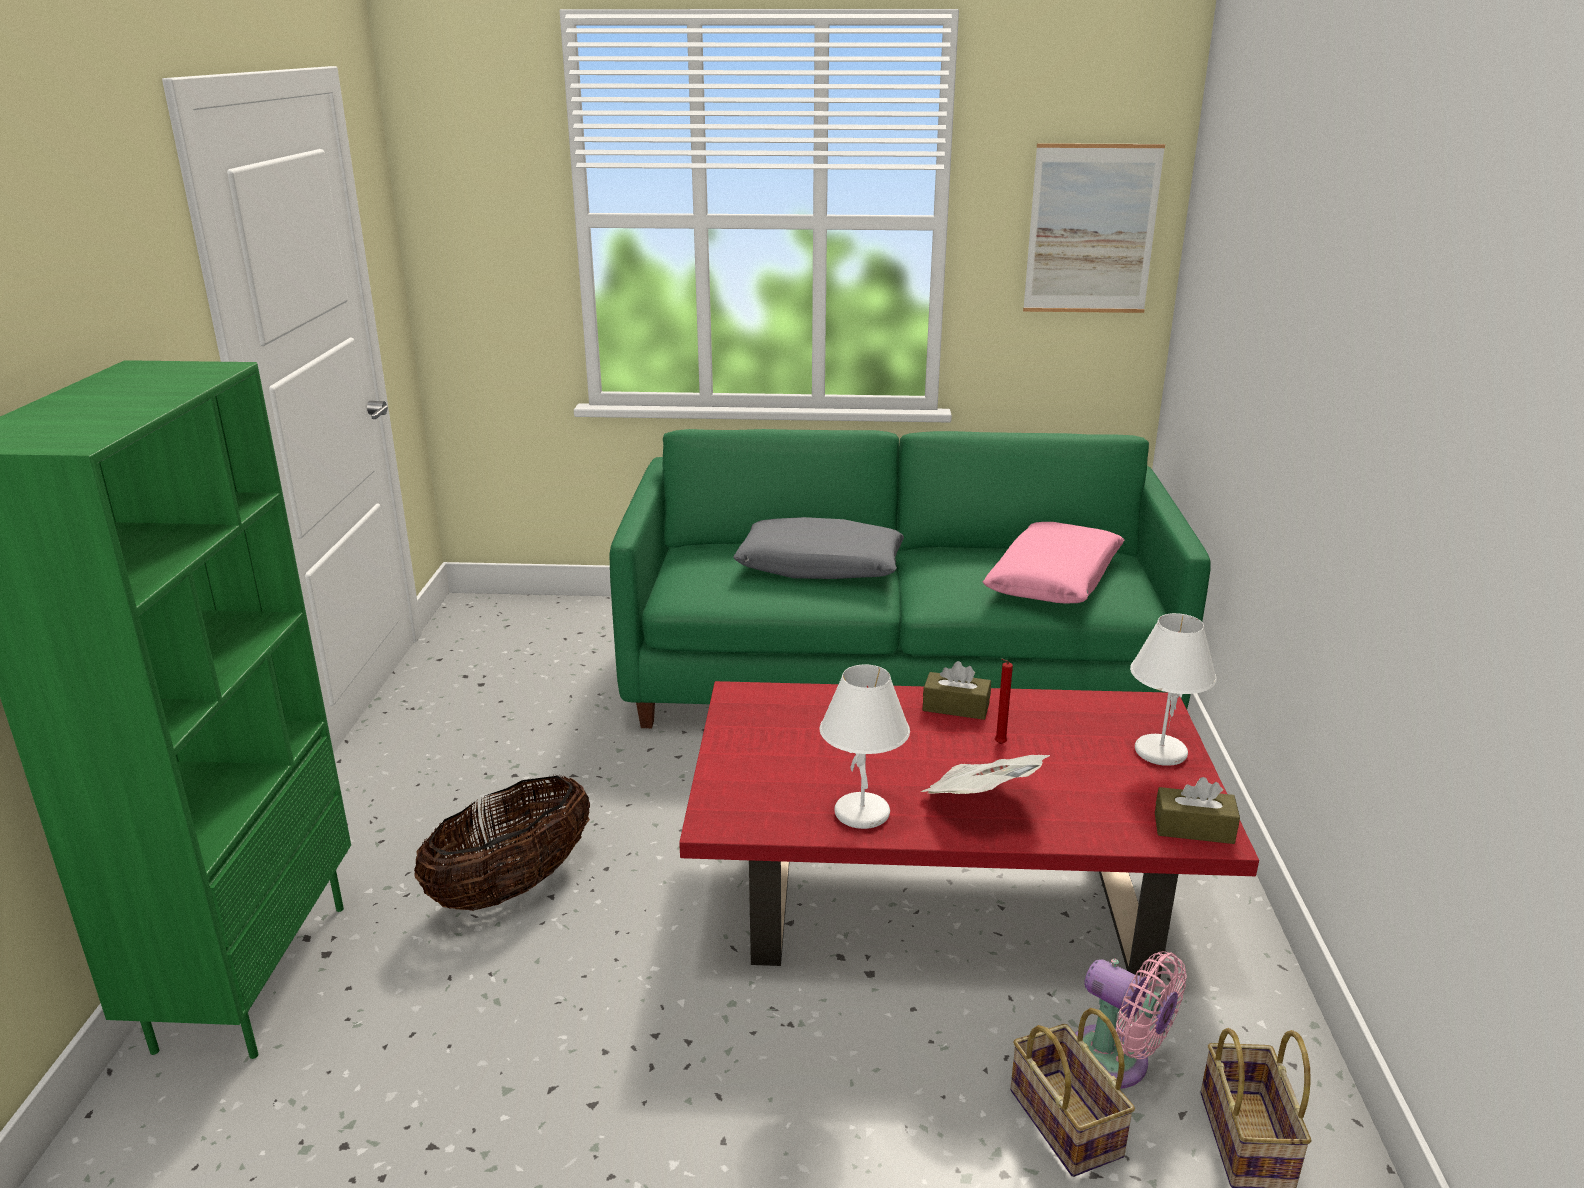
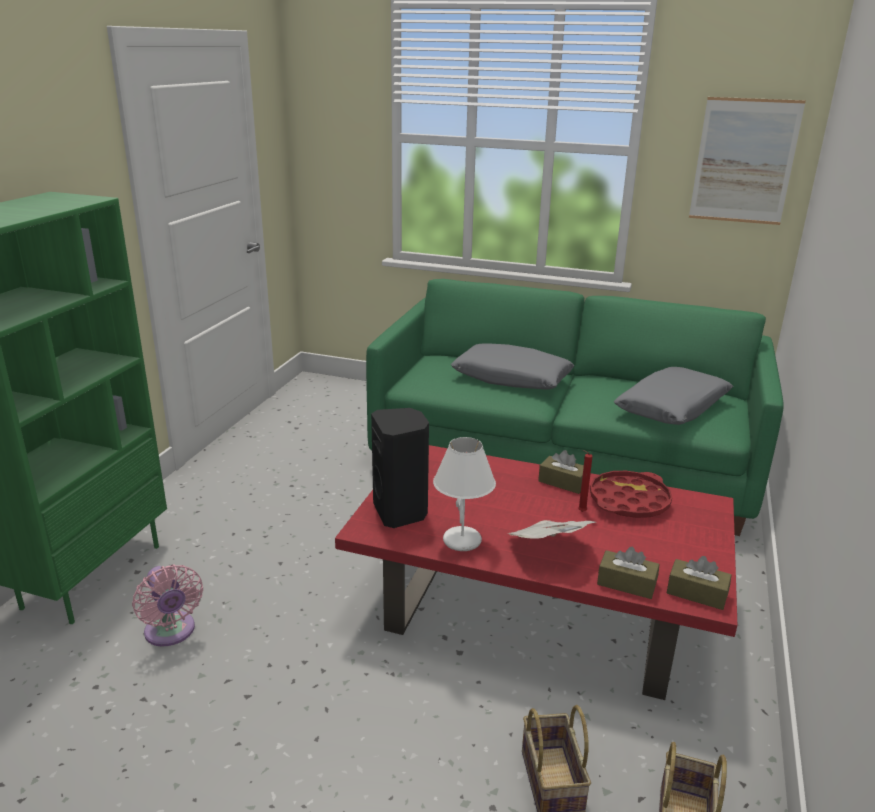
camera: 15 degrees right, 0 degrees up
(512, 887) = (259, 552): basket -> none
(756, 787) = (401, 512): none -> black speaker
(1053, 719) = (629, 501): none -> red tray
(1054, 579) = (672, 407): pink pillow -> grey pillow
(1103, 832) = (626, 583): none -> brown tissue box
(1116, 1063) = (607, 751): pink fan -> pink fan (171, 633)
(1159, 752) = (697, 536): white table lamp -> none

